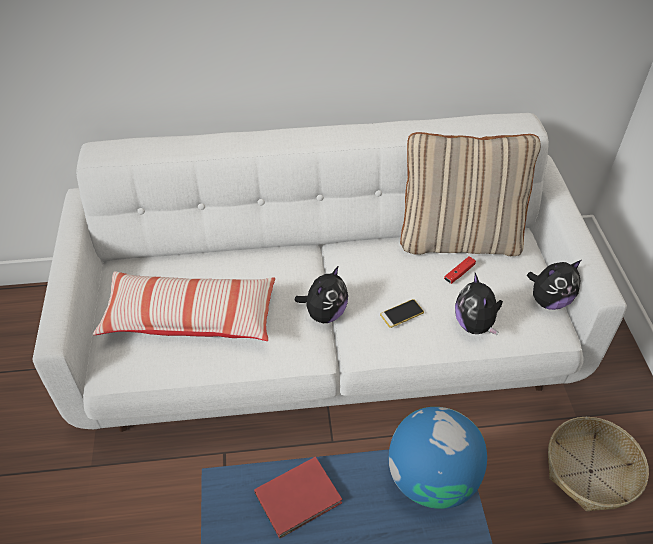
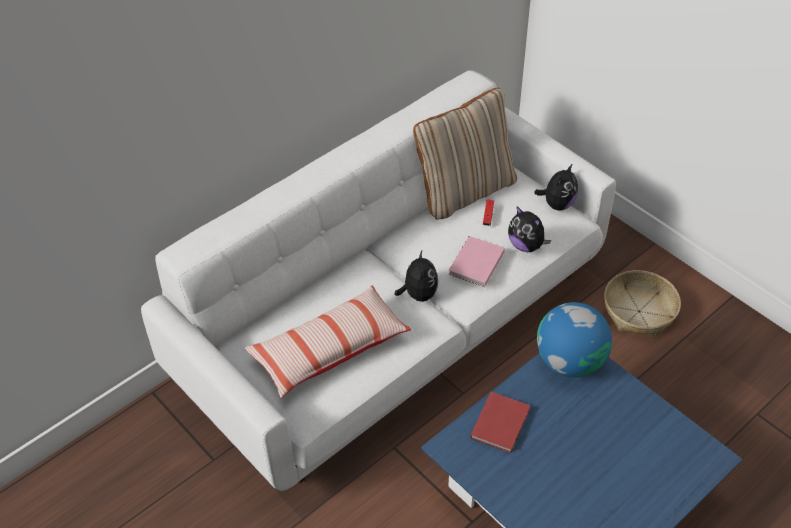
camera: 35 degrees left, 0 degrees up
(402, 313) = (475, 264): phone -> pink book

